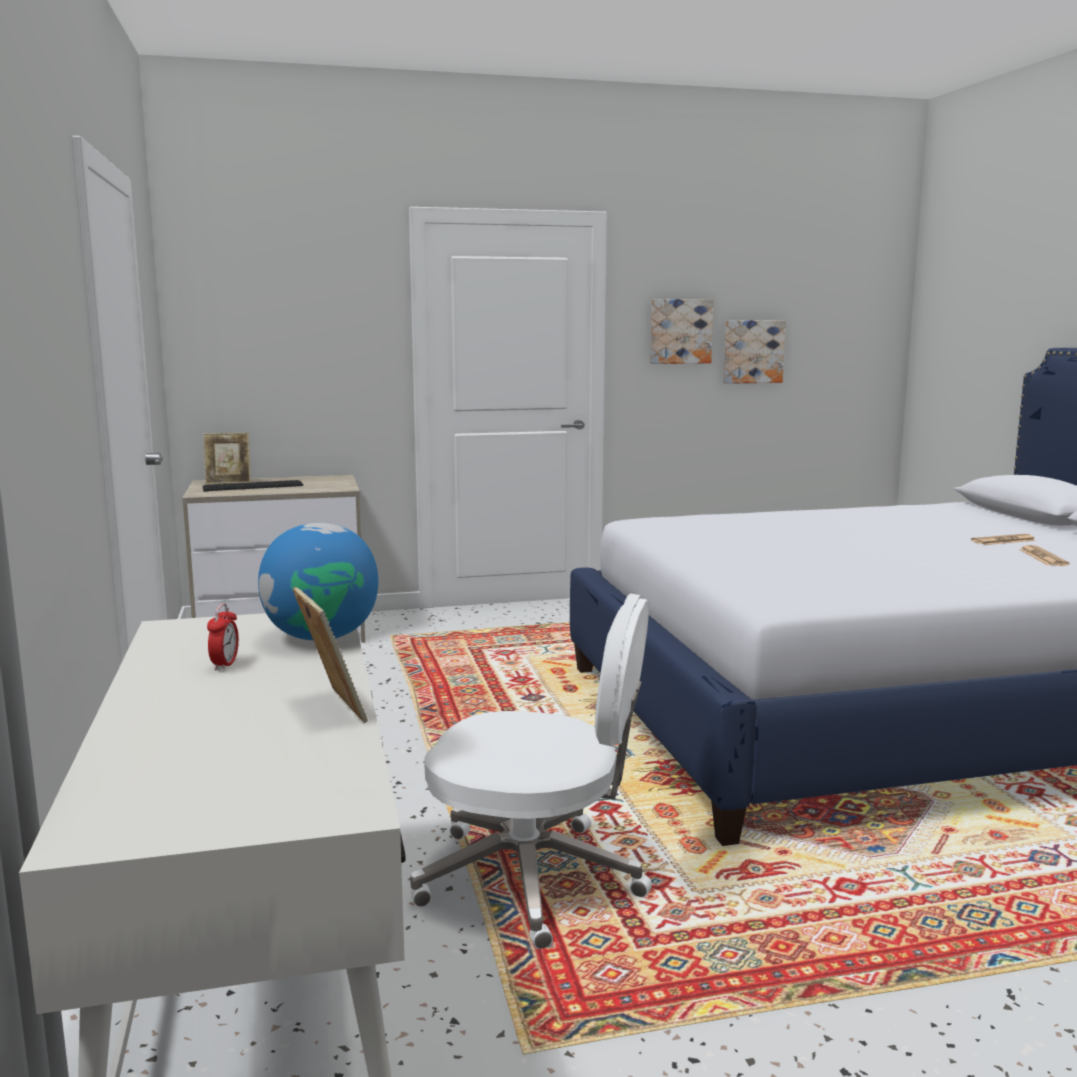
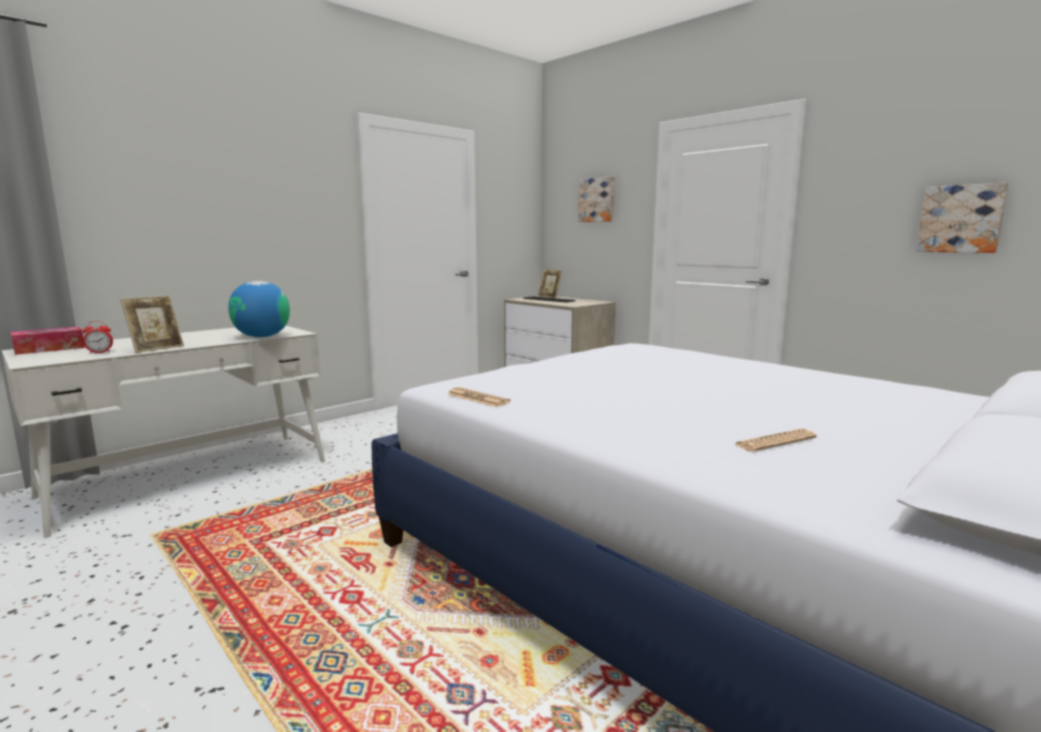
camera: 60 degrees right, 0 degrees up
(133, 808) = (50, 349): none -> tissue box
(225, 665) = (216, 335): alarm clock -> alarm clock (100, 352)
(534, 879) = (315, 502): white office chair -> none
(680, 331) = (871, 200): picture -> picture (597, 200)
(1003, 541) = (829, 425): newspaper -> newspaper (477, 398)

